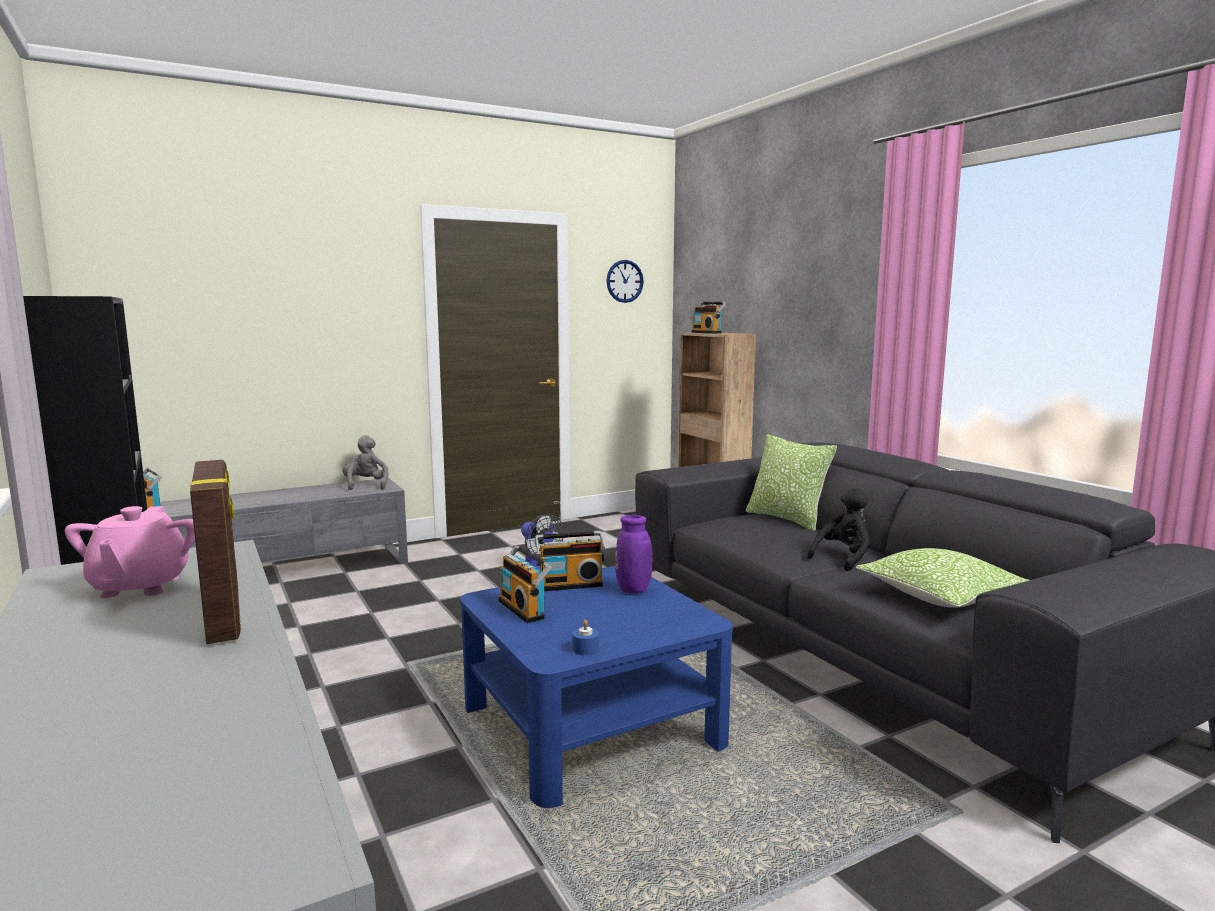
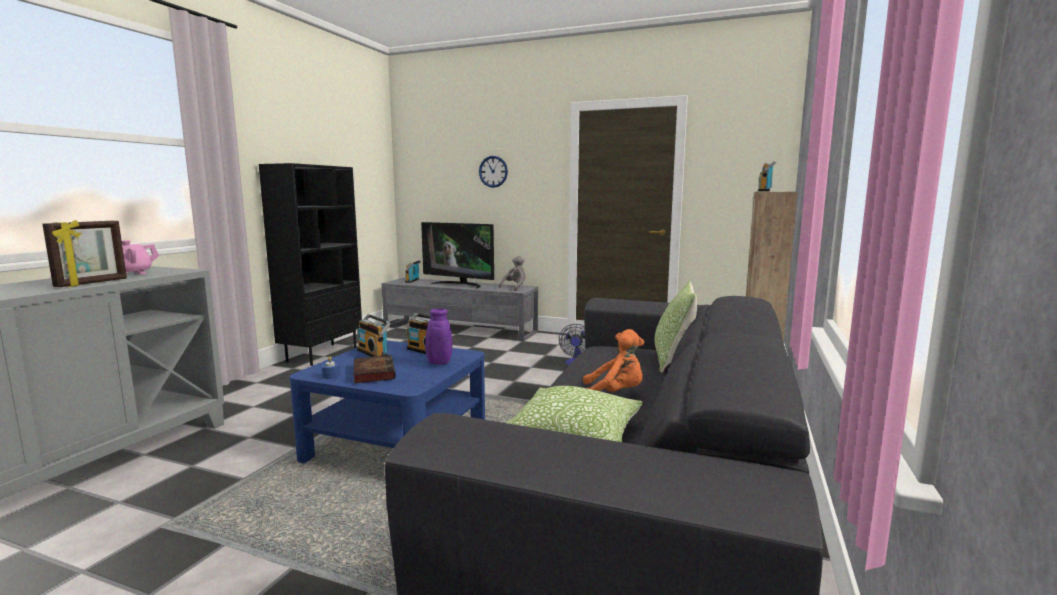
camera: 50 degrees right, 0 degrees up
(263, 497) = (460, 284): none -> television
(524, 609) = (374, 353): radio -> radio turned 60 degrees counterclockwise
(612, 626) = (373, 372): none -> book
(624, 281) = (741, 148): wall clock -> wall clock (493, 171)
(843, 559) = (615, 394): black plush toy -> orange plush toy

